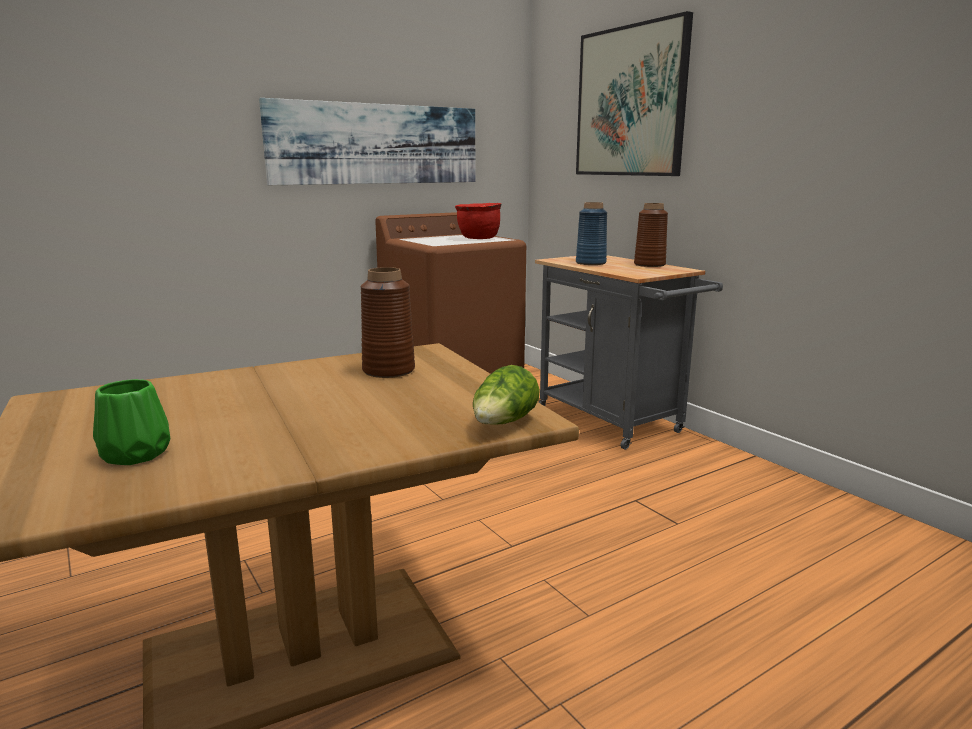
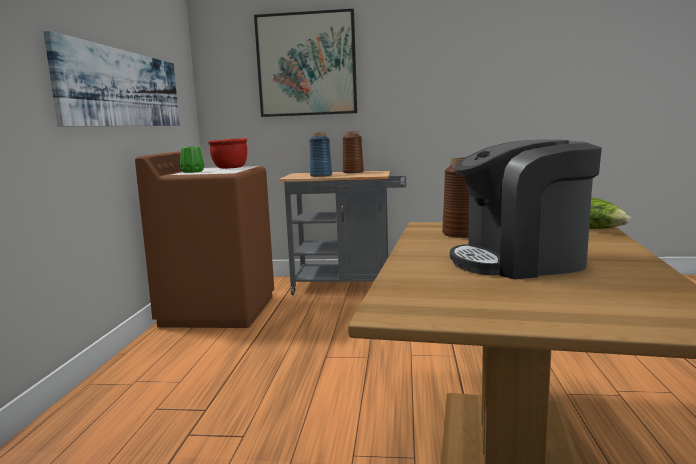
camera: 50 degrees left, 5 degrees down
(134, 455) = (592, 290): green vase -> green vase (193, 172)
(257, 412) = (520, 261): none -> coffee machine

